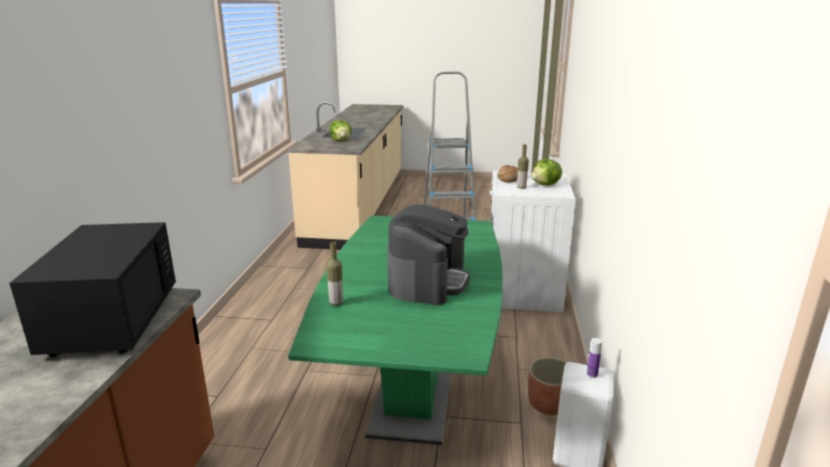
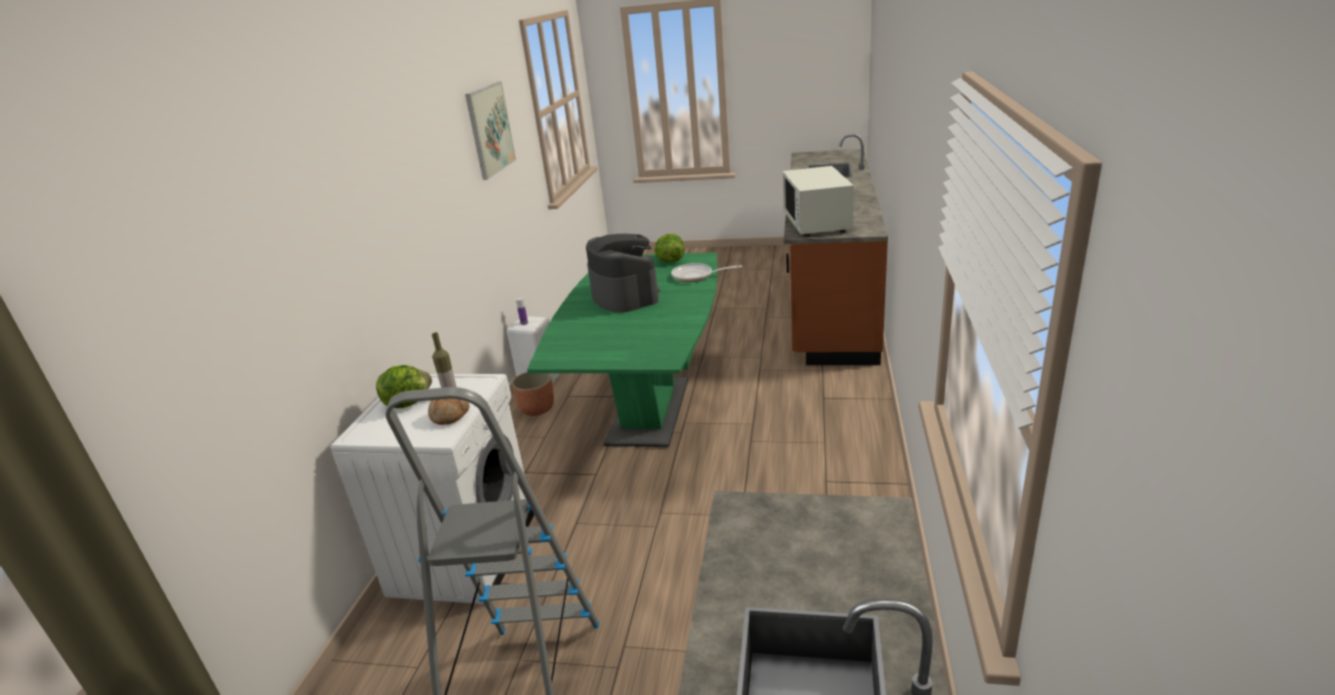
camera: 175 degrees left, 5 degrees up
(112, 320) = (817, 223): black microwave -> white microwave
(336, 303) = (696, 276): bottle -> frying pan
(341, 141) = (789, 571): lettuce -> lettuce (670, 261)
(428, 280) = (624, 295): coffee machine -> coffee machine turned 135 degrees clockwise
(685, 124) = (490, 129): none -> picture

